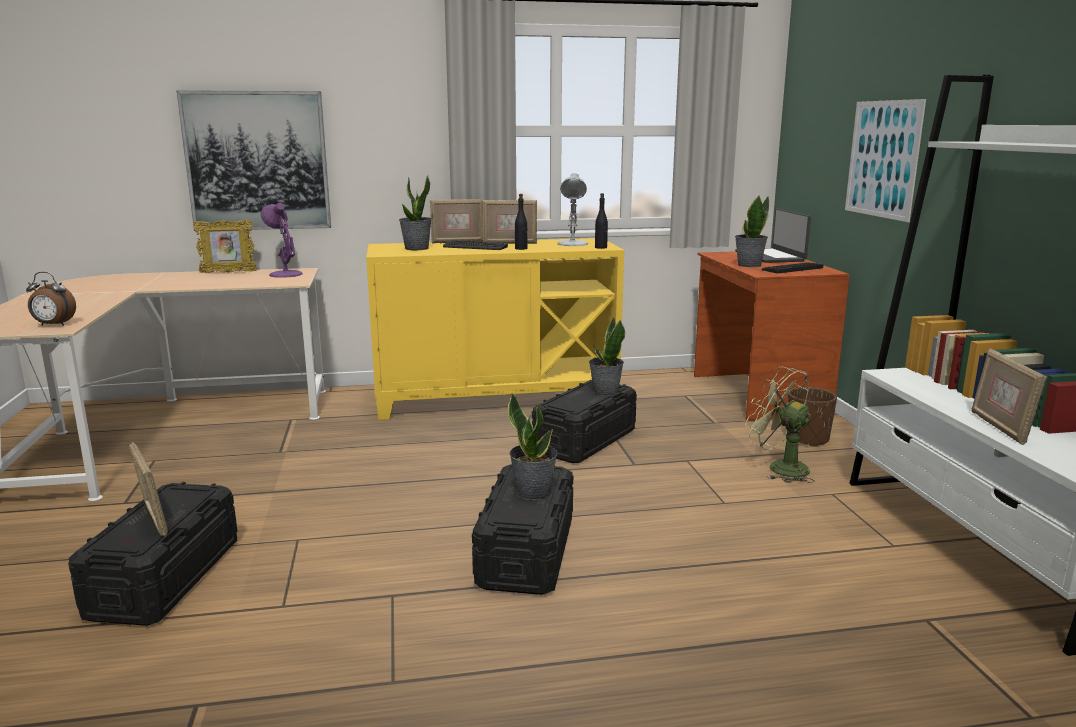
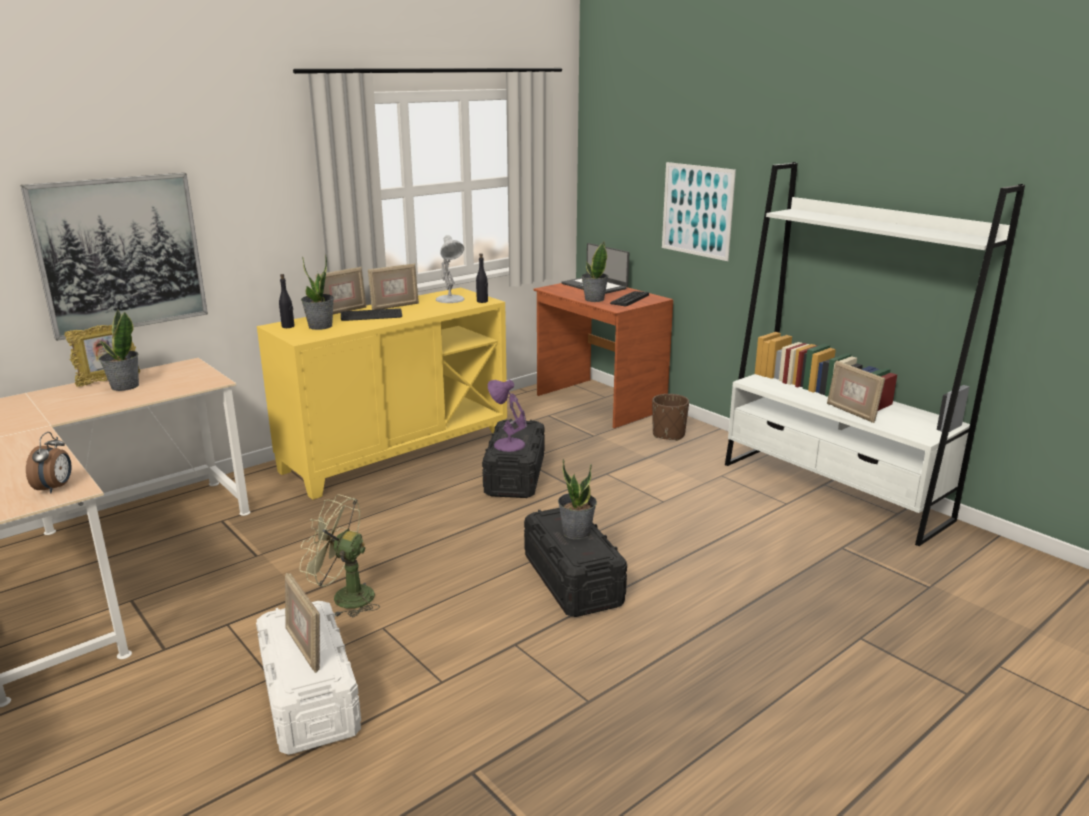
camera: 30 degrees left, 5 degrees up
(53, 325) = (55, 488): alarm clock -> alarm clock turned 60 degrees counterclockwise
(152, 520) = (305, 648): picture frame -> picture frame turned 150 degrees counterclockwise
(164, 578) = (309, 698): black storage box -> white storage box
(284, 274) = (179, 372): purple table lamp -> purple table lamp (507, 444)
(521, 248) = (417, 312): black bottle -> black bottle (288, 326)
(605, 392) = (525, 430): potted plant -> potted plant (124, 386)
(779, 467) = (672, 463): green fan -> green fan (344, 597)

